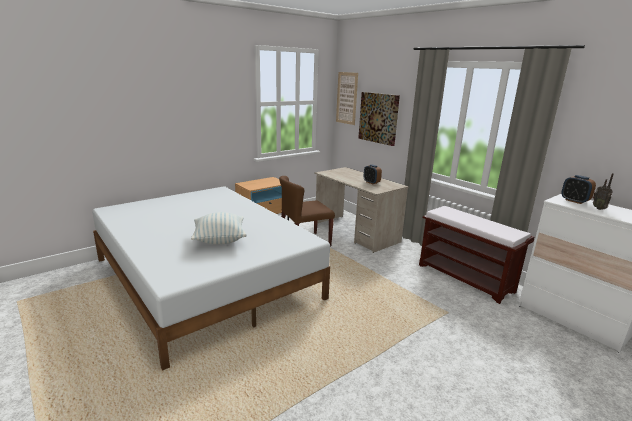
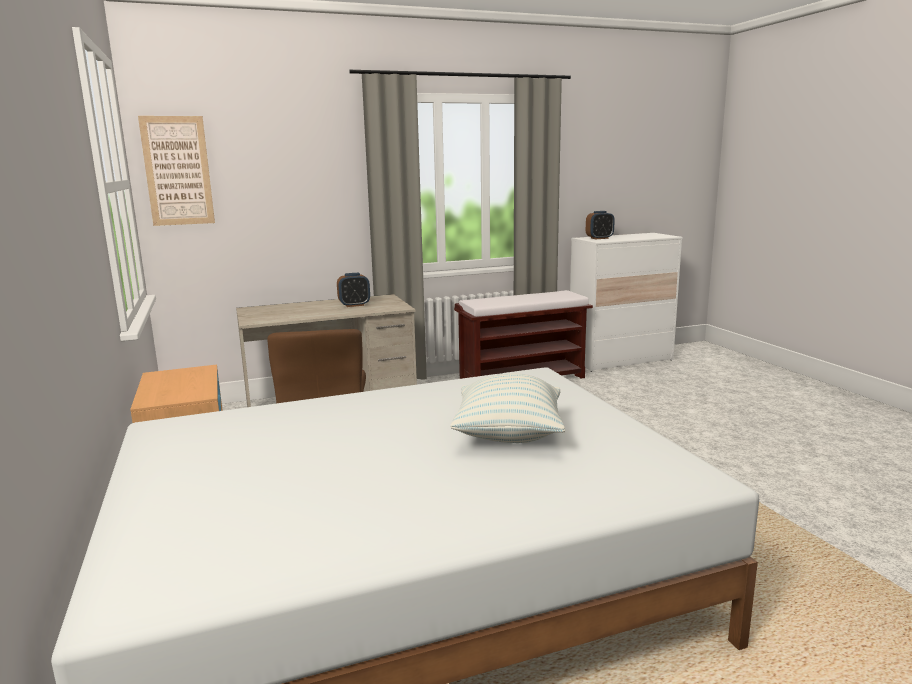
camera: 70 degrees left, 5 degrees down
(378, 118) = (278, 198): picture -> none
(599, 208) = (623, 237): radio -> none

